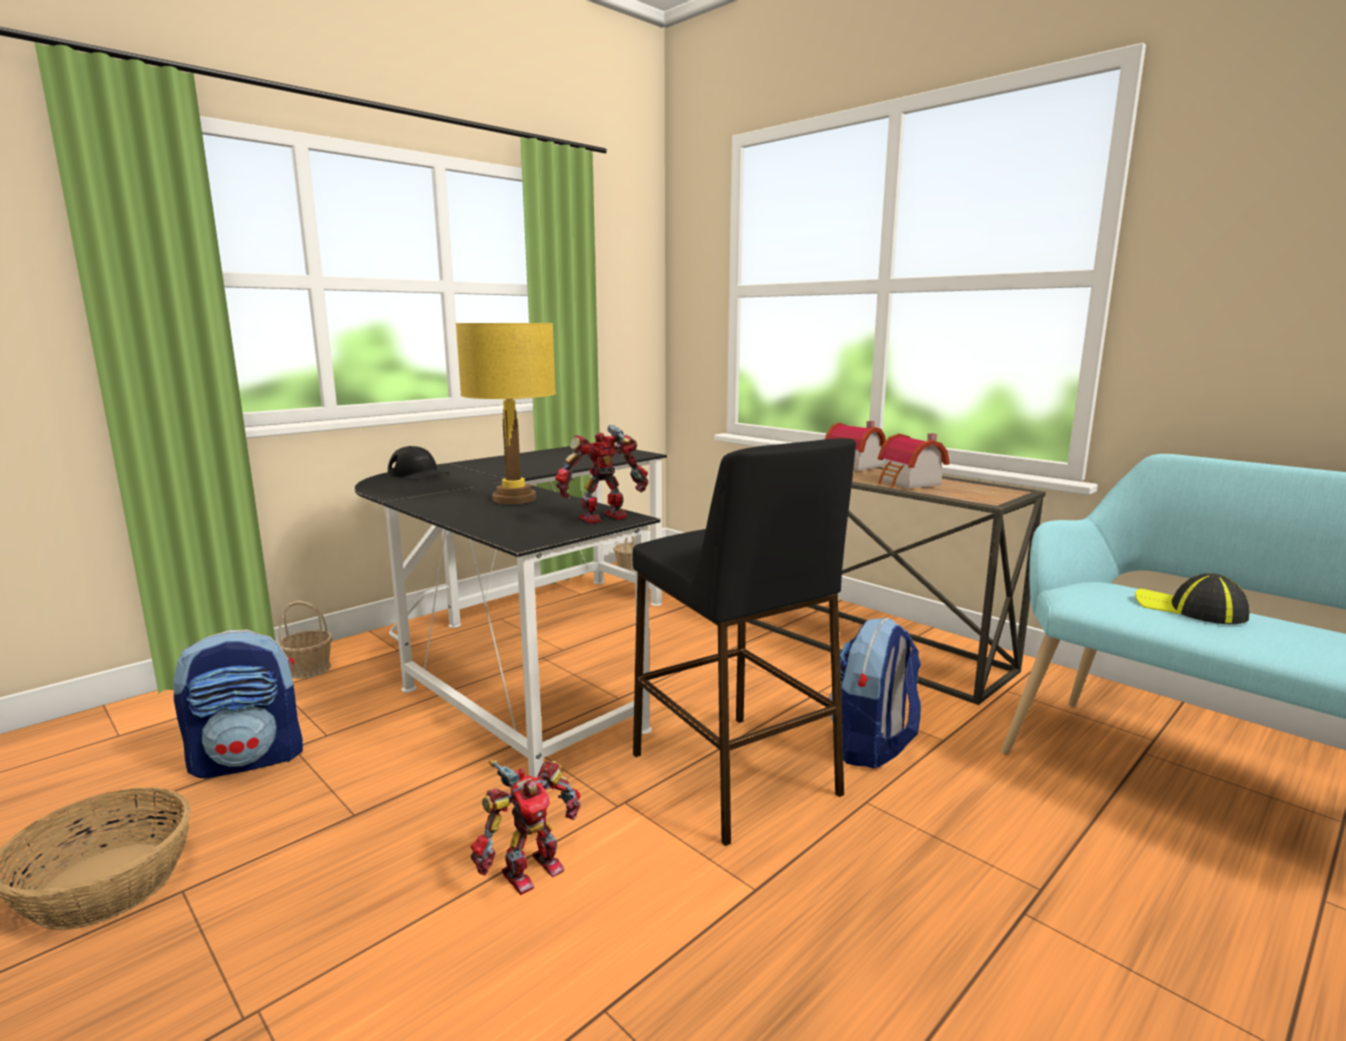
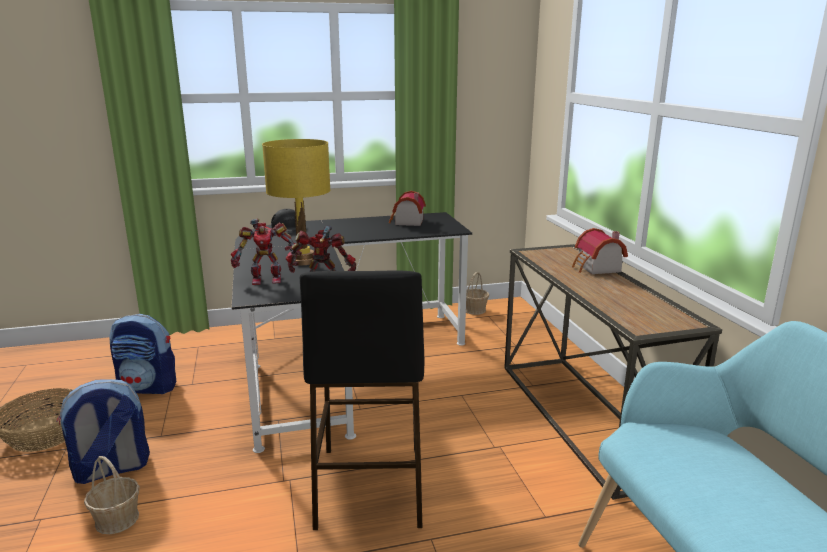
camera: 30 degrees right, 5 degrees up
(309, 669) = (221, 339): basket -> basket (117, 519)
(530, 869) = (203, 499): toy robot -> toy robot (266, 279)
(872, 746) = (485, 501): backpack -> backpack (111, 469)
(909, 483) = (607, 296): toy house -> toy house (407, 222)
(1190, 609) = (726, 480): cap -> none

